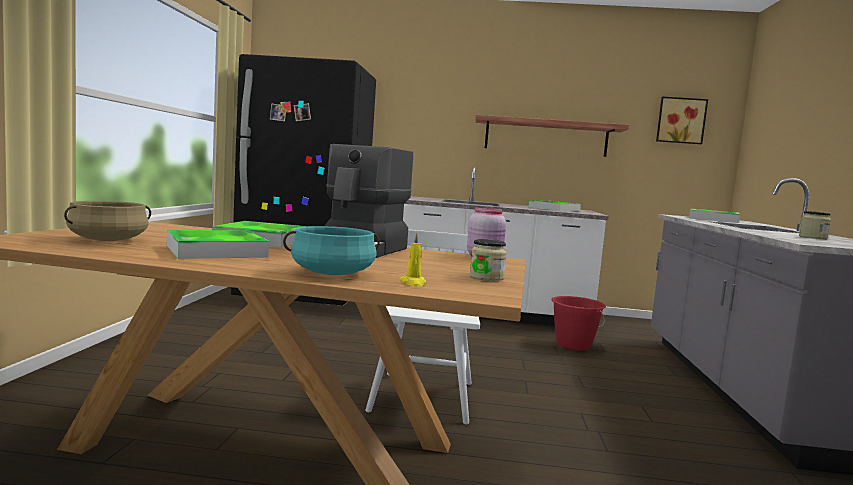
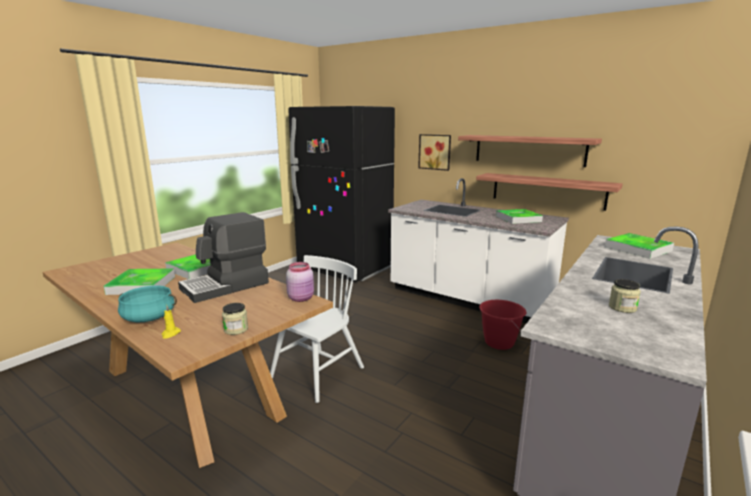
camera: 30 degrees right, 10 degrees up
(108, 240) = (112, 271): beige cooking pot -> none
(566, 182) = (547, 190): none -> shelf
(680, 120) = (670, 129): picture -> picture (435, 152)

